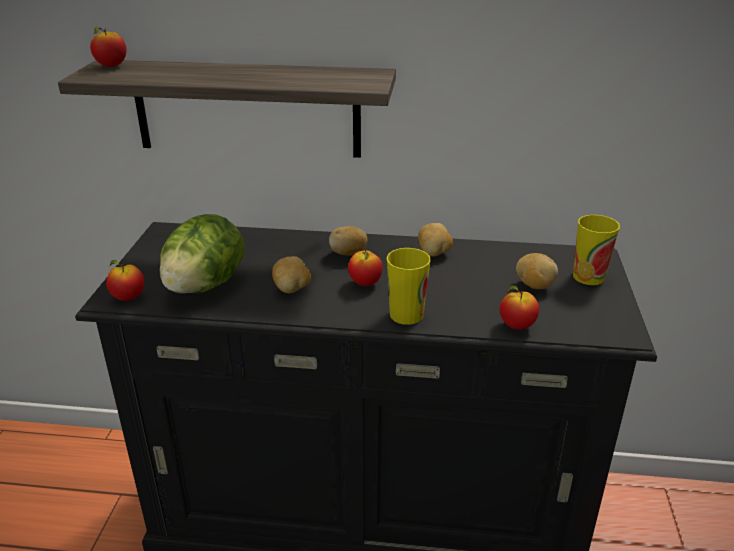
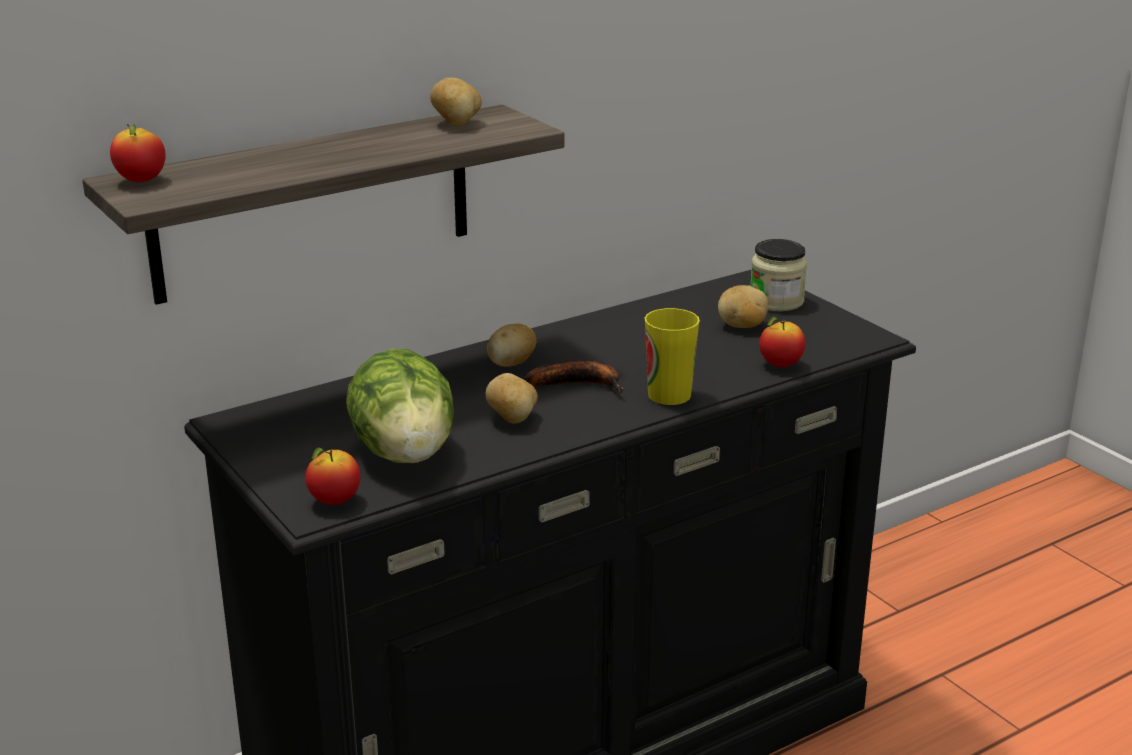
camera: 40 degrees left, 5 degrees down
(365, 283) = (580, 384): apple -> banana
(434, 253) = (601, 331): potato -> potato (457, 123)
(588, 277) = (776, 301): cup -> jar

